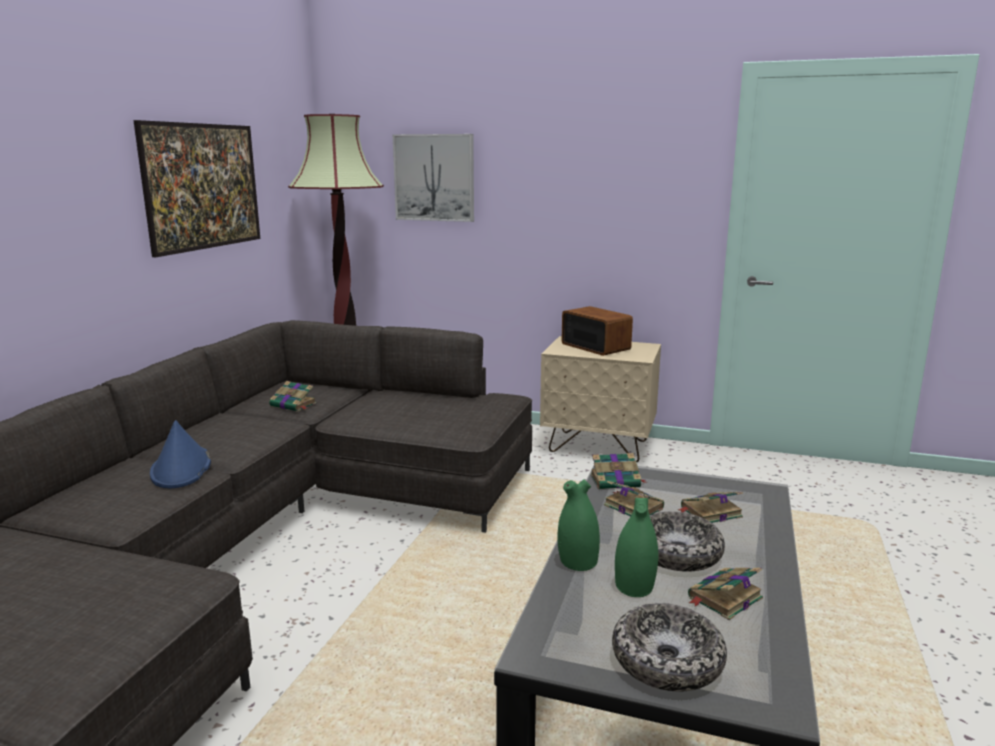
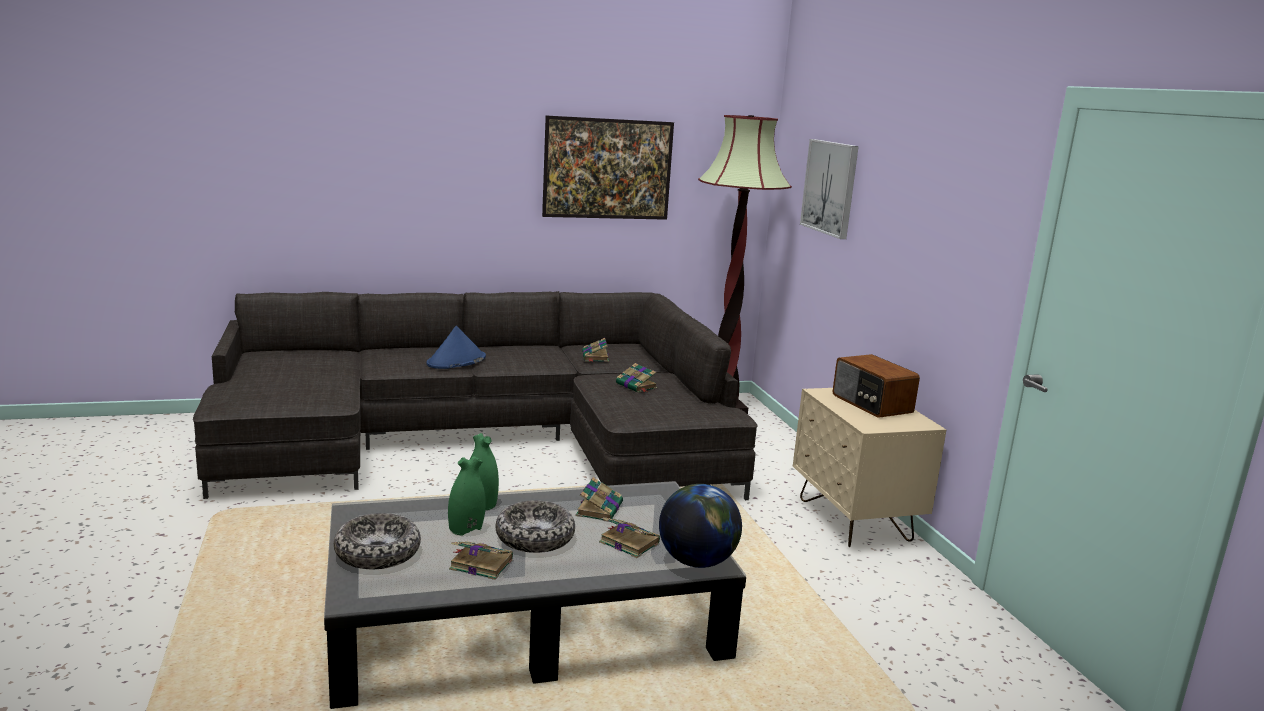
camera: 55 degrees right, 0 degrees up
(596, 346) = (871, 404): radio -> radio turned 135 degrees clockwise
(616, 481) = (642, 495): book -> book (637, 386)
(759, 495) = (697, 561): none -> globe

